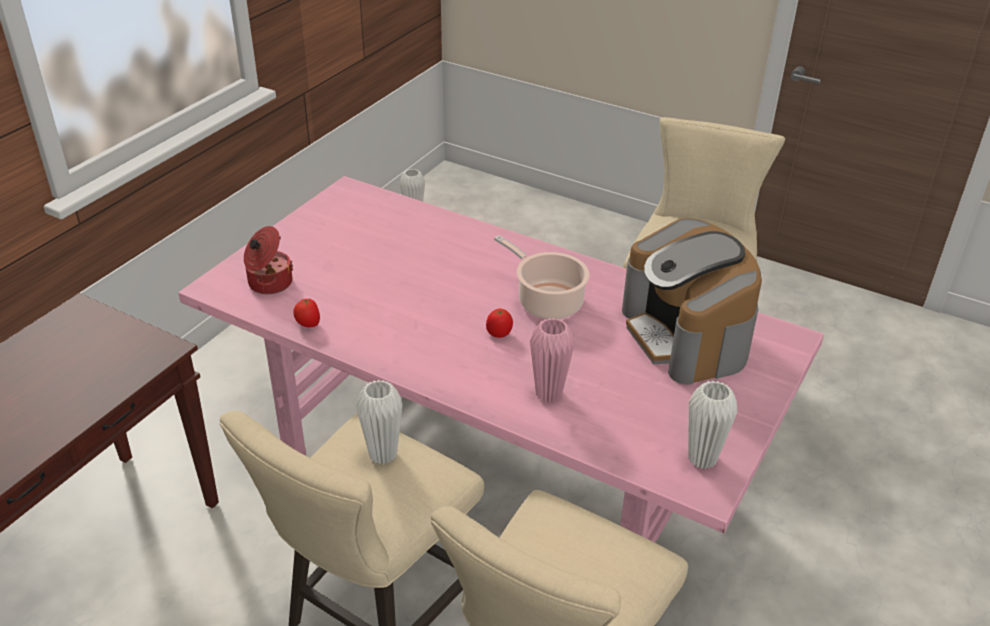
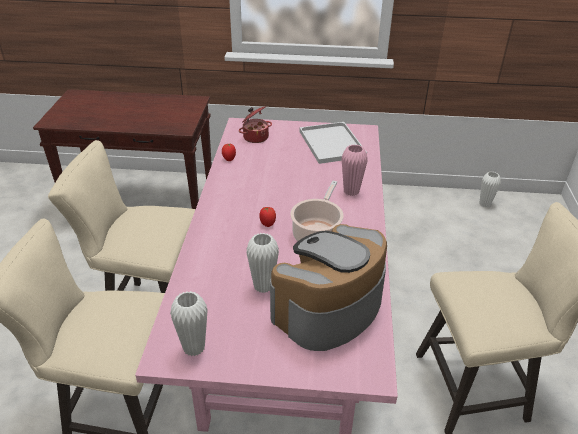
camera: 65 degrees right, 0 degrees up
(352, 225) = (330, 143): none -> white tray
(383, 455) = (158, 224): white vase -> white vase (263, 286)
(549, 393) = (222, 259): pink vase -> pink vase (351, 191)

